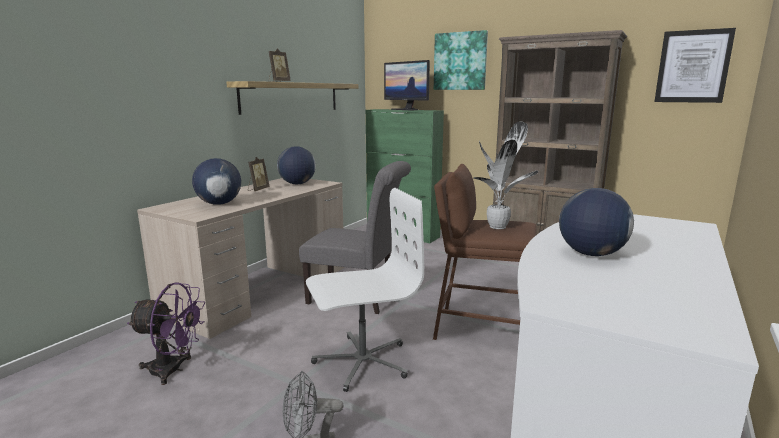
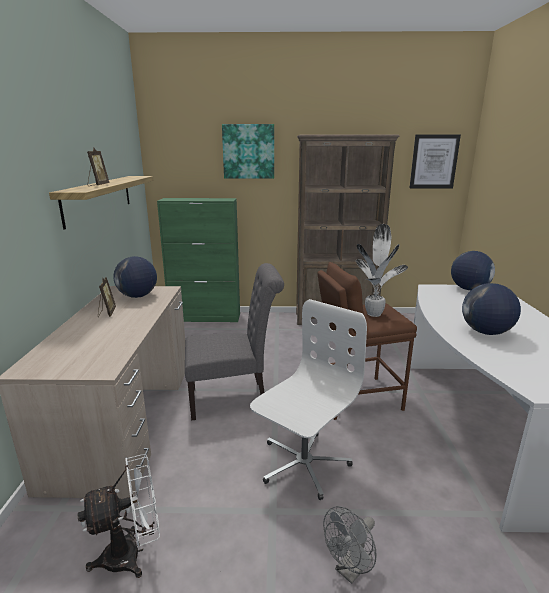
camera: 30 degrees left, 5 degrees up
(173, 370) = (132, 554): purple fan -> white fan
(219, 204) = (95, 344): globe -> globe (469, 289)
(406, 109) = (200, 199): monitor -> none

